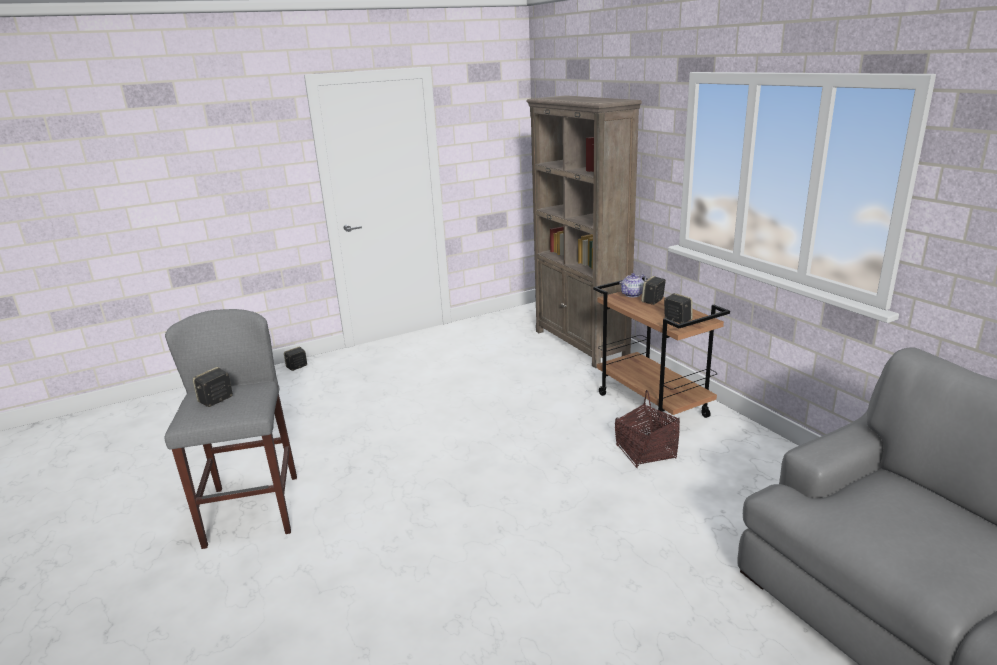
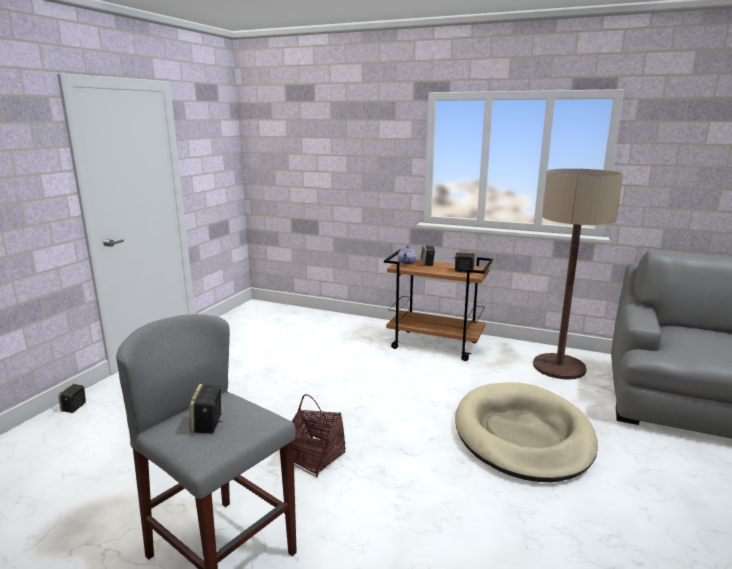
camera: 40 degrees left, 5 degrees down
(581, 344) = (331, 320): brown bookcase -> none
(598, 535) = (522, 435): none -> beige dog bed
(645, 452) = (473, 374): basket -> basket (314, 457)
(772, 483) = (559, 367): none -> floor lamp

